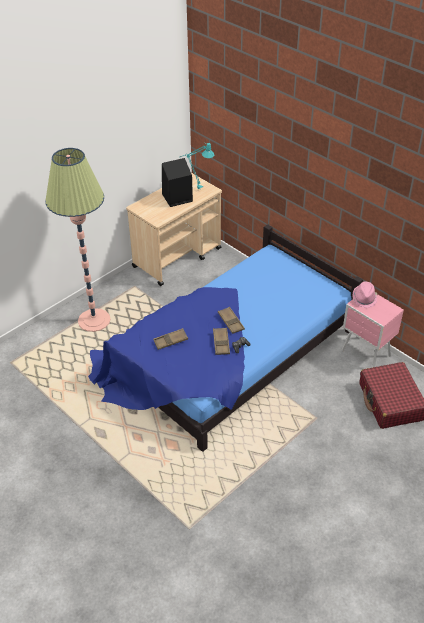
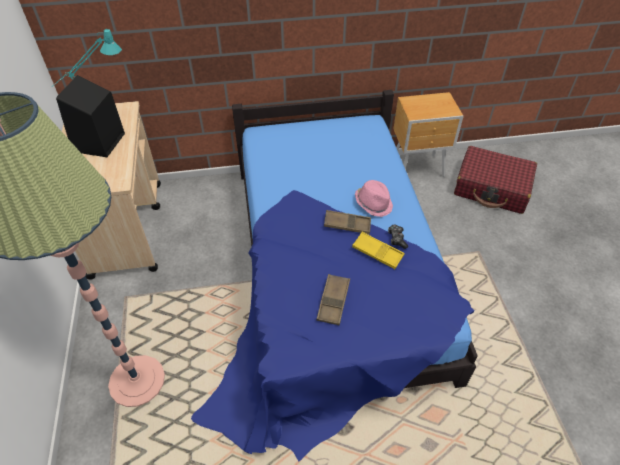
camera: 55 degrees left, 5 degrees up
(221, 343) = (377, 253): brown tray -> yellow tray
(364, 298) = (412, 106): pink hat -> pink hat (373, 203)
(366, 354) = (418, 168): pink nightstand -> brown nightstand

